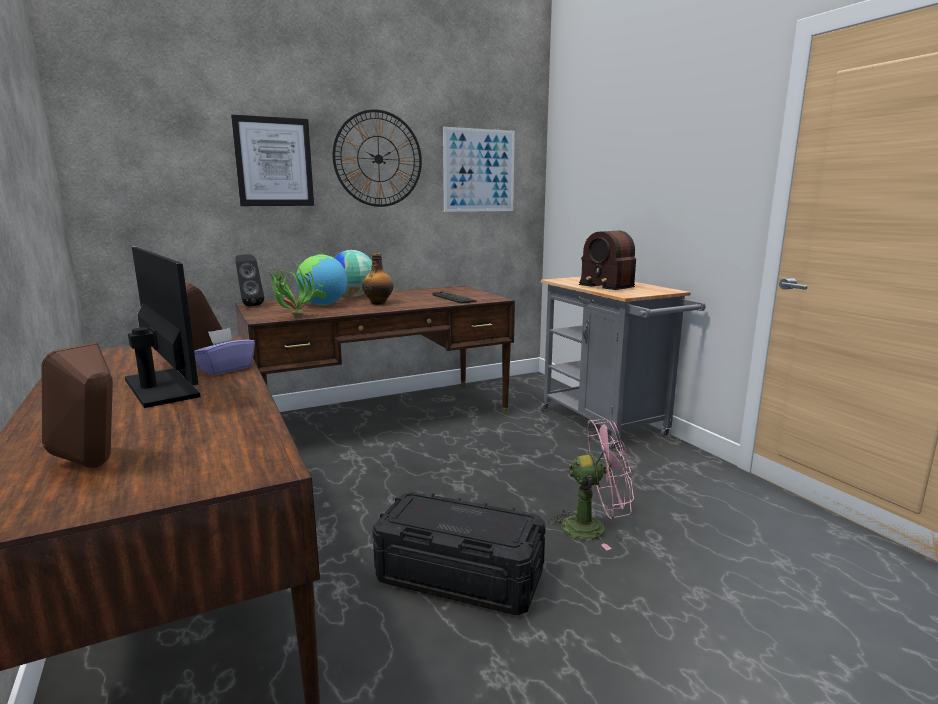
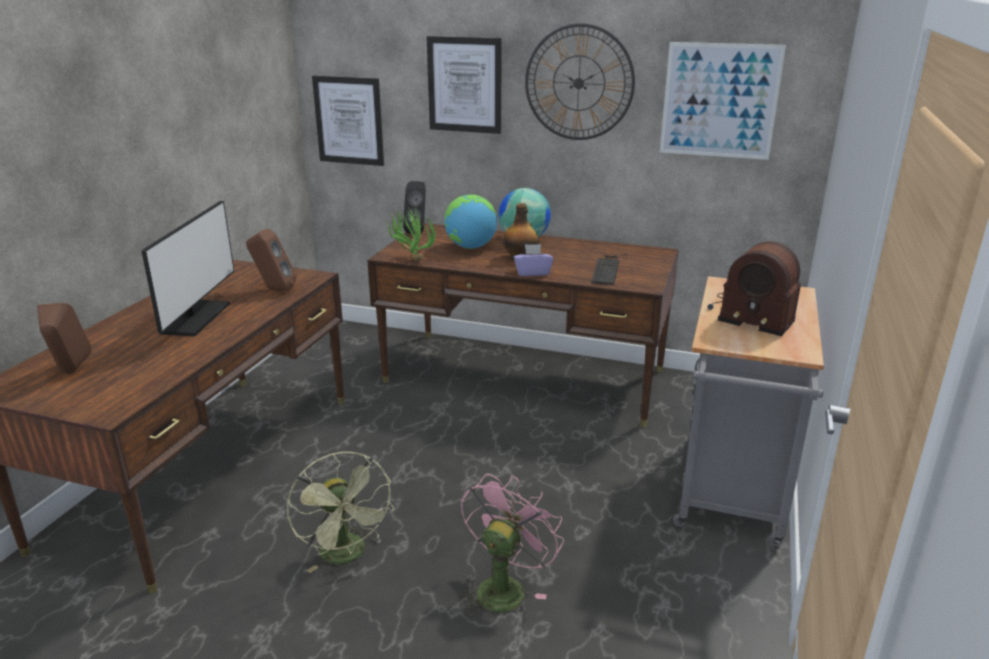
camera: 45 degrees right, 10 degrees up
(137, 203) = (349, 120): none -> picture
(226, 369) = (255, 312): purple tissue box -> purple tissue box (532, 272)
(459, 576) = (347, 556): black storage box -> green fan
(593, 527) = (504, 586): pink fan -> pink fan turned 105 degrees counterclockwise
(607, 285) = (750, 314): radio -> radio turned 60 degrees counterclockwise

